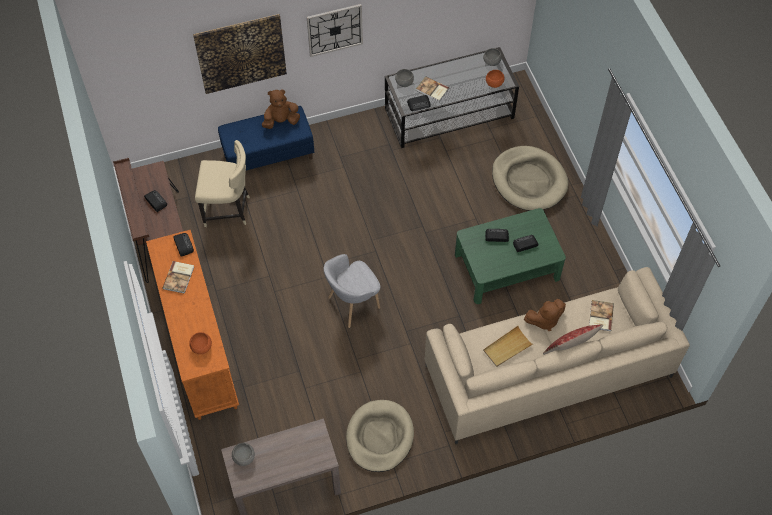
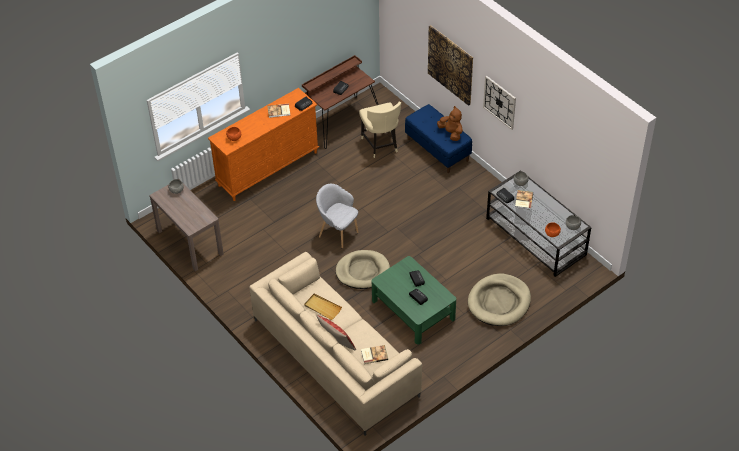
camera: 70 degrees right, 10 degrees down
(379, 437) = (243, 278): beige dog bed -> beige dog bed (362, 271)
(544, 320) = (356, 323): brown plush toy -> none

